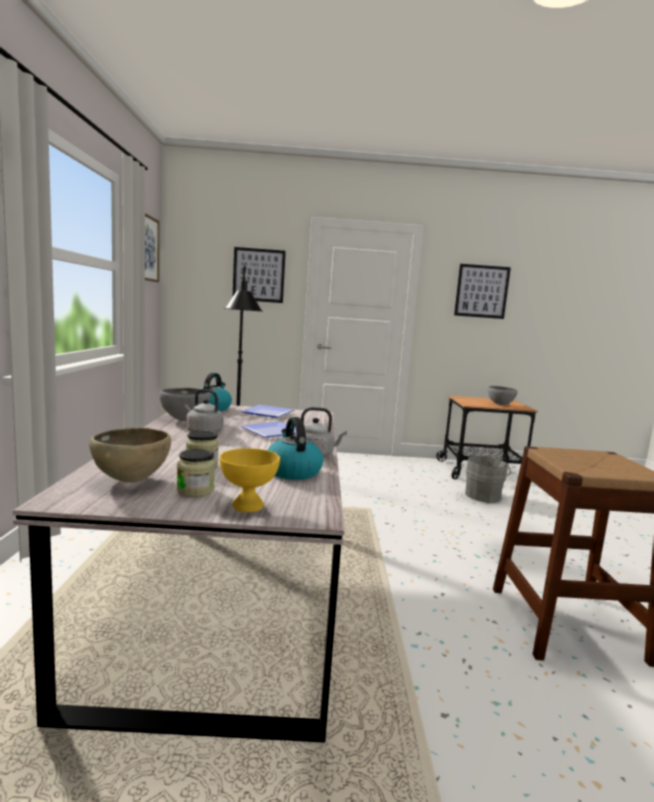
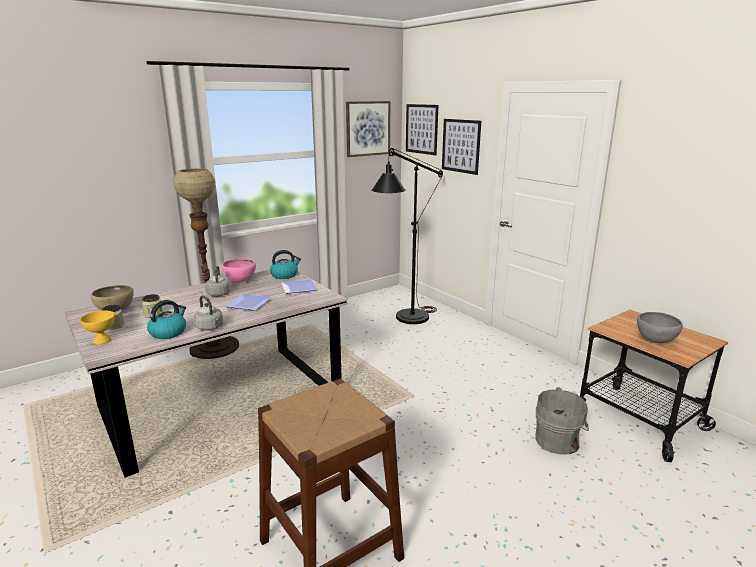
camera: 55 degrees right, 10 degrees up
(72, 561) = (214, 348): none -> floor lamp
(185, 420) = (240, 282): grey bowl -> pink bowl
(481, 291) = (698, 172): picture -> picture (421, 129)

